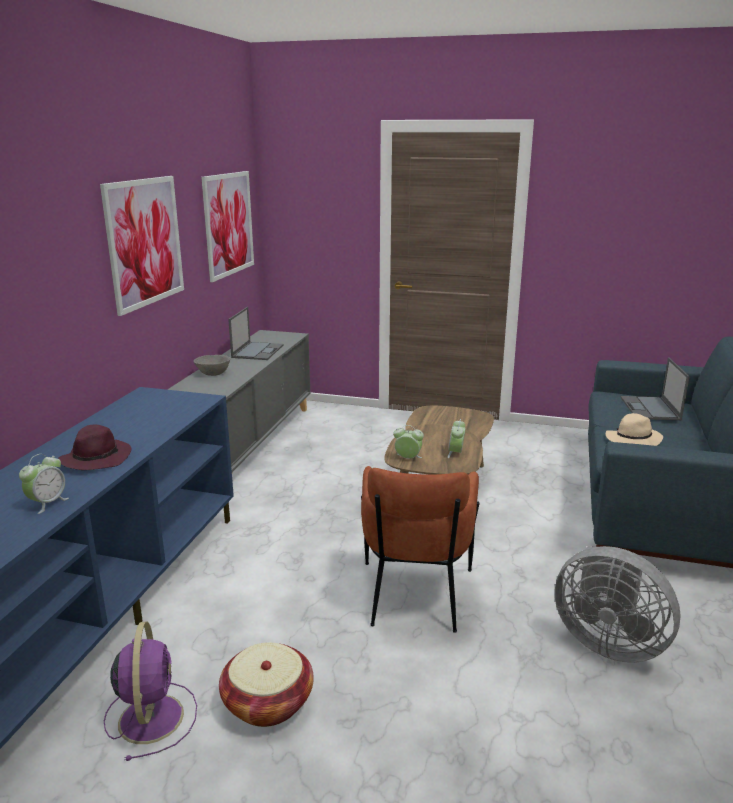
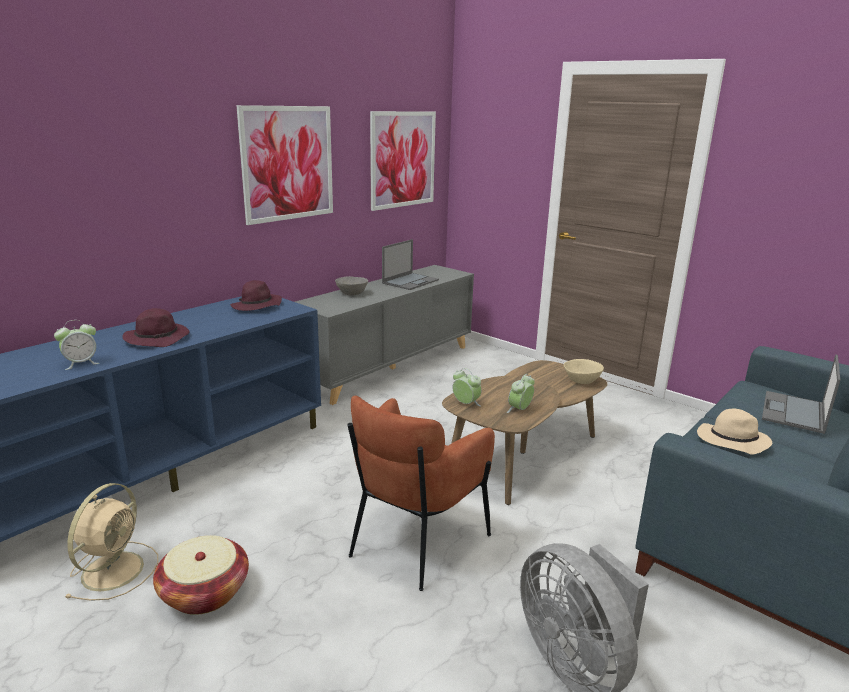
camera: 25 degrees right, 0 degrees up
(151, 716) = (114, 569): purple fan -> beige fan
(158, 404) = (256, 306): none -> purple hat
(471, 417) = (581, 380): none -> beige bowl

